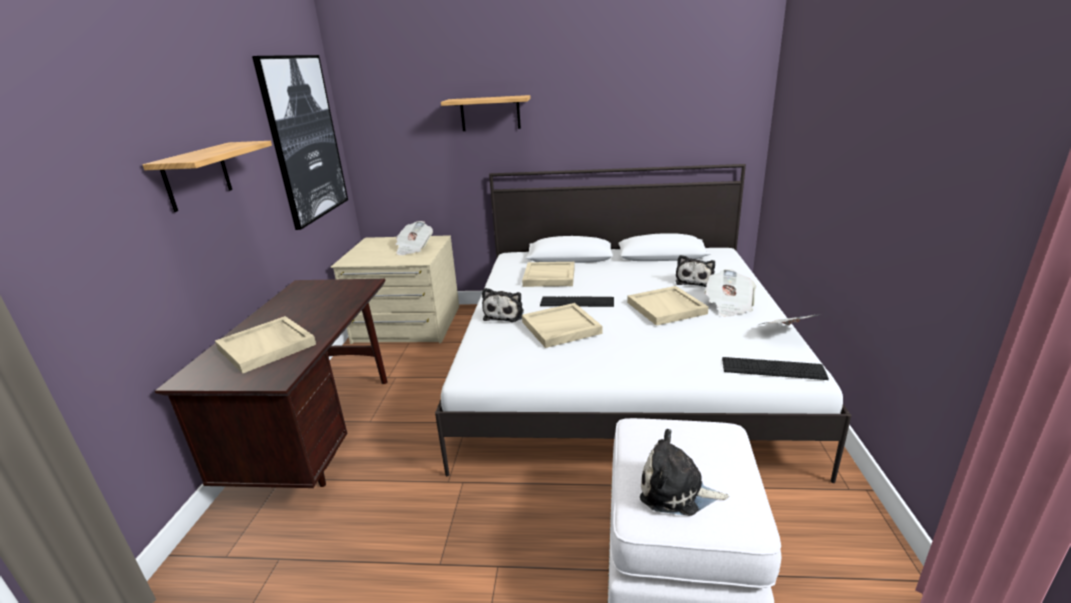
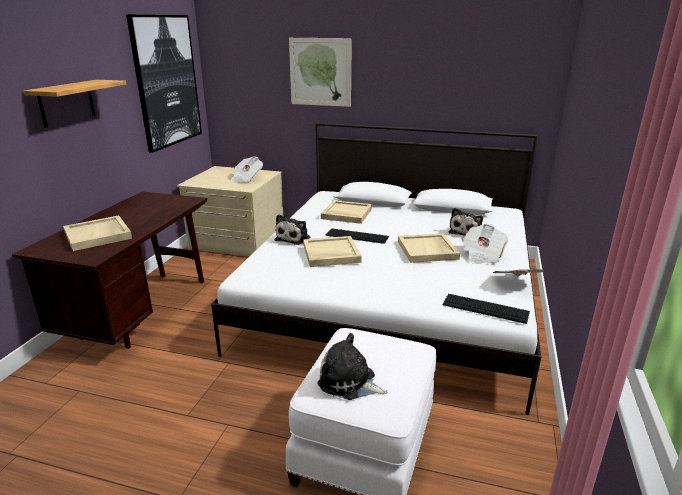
camera: 10 degrees right, 0 degrees up
(490, 113) = (320, 72): shelf -> picture

